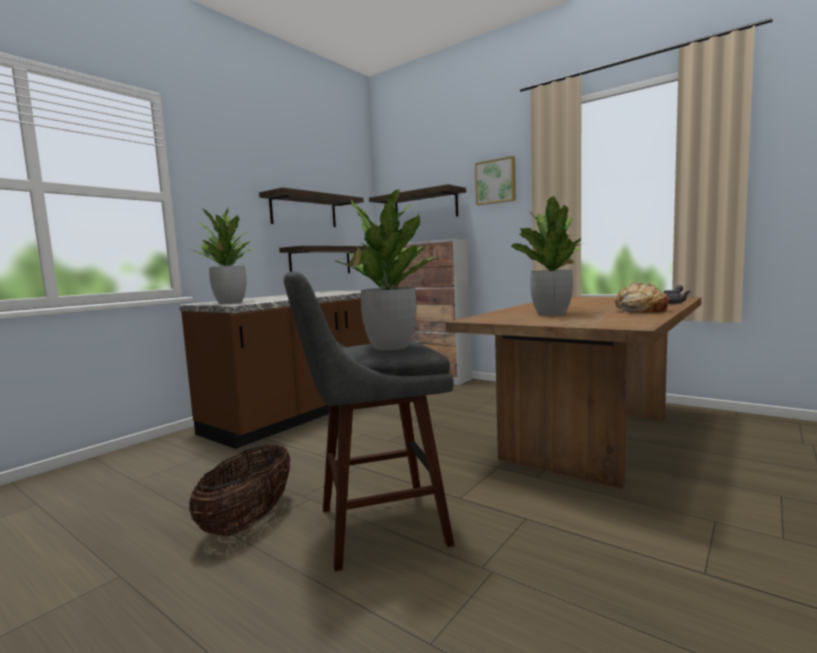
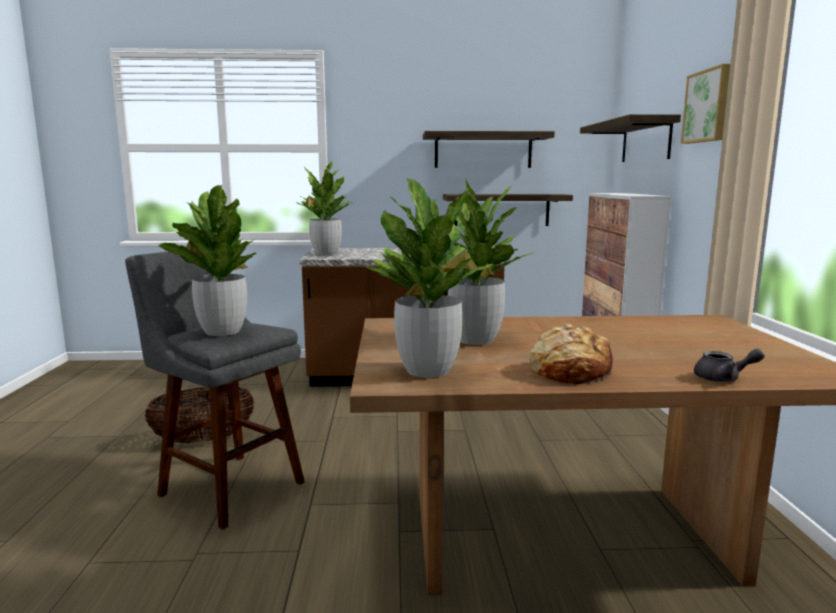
camera: 50 degrees right, 5 degrees up
(612, 321) = (428, 370): none -> potted plant

